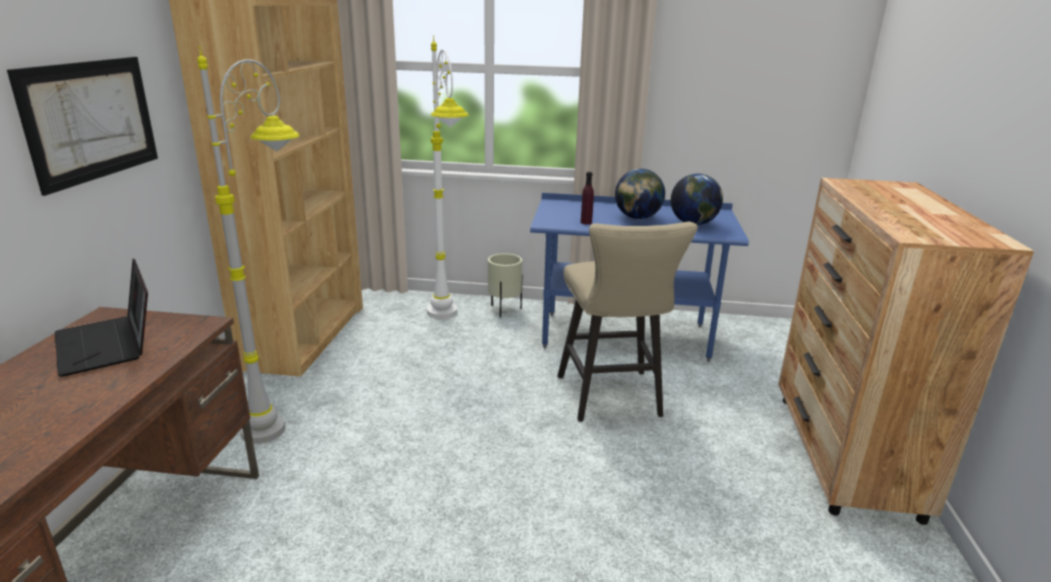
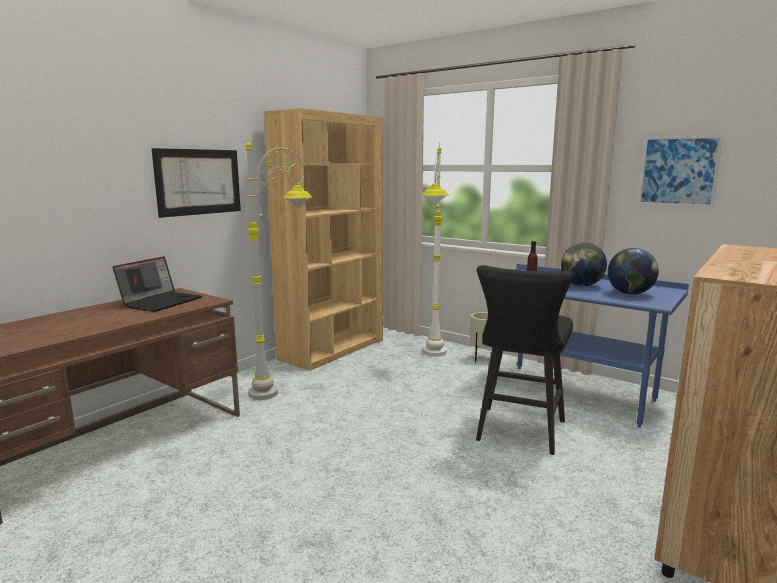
camera: 30 degrees right, 10 degrees down
(109, 345) = (161, 302): laptop -> laptop turned 150 degrees counterclockwise
(612, 400) = (518, 433): beige stool -> black stool
(717, 79) = (678, 171): none -> picture

